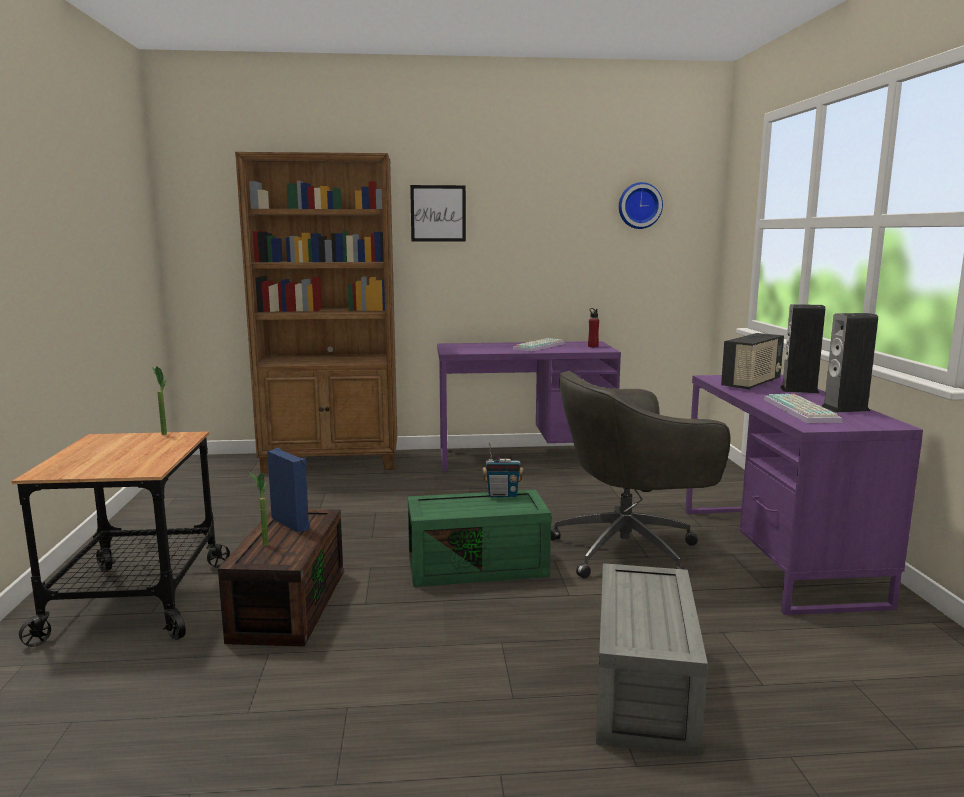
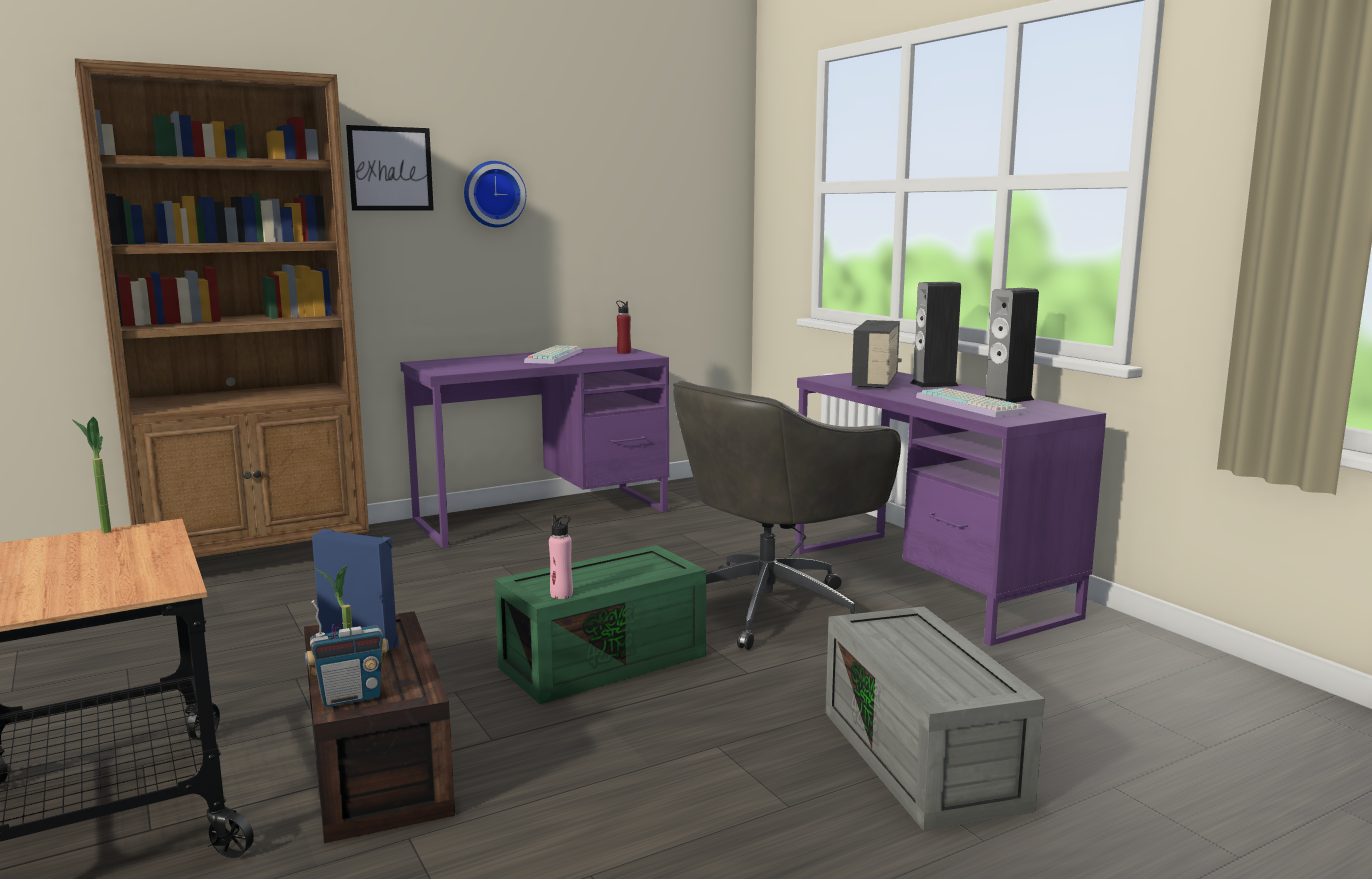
camera: 25 degrees left, 0 degrees up
(436, 514) = (561, 594): none -> pink bottle
(502, 495) = (622, 557): radio -> radio (350, 697)
(639, 205) = (658, 163): wall clock -> wall clock (493, 194)

